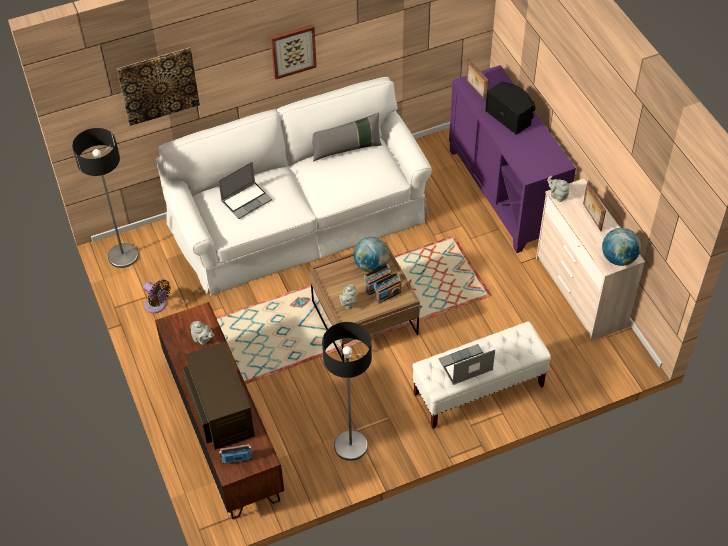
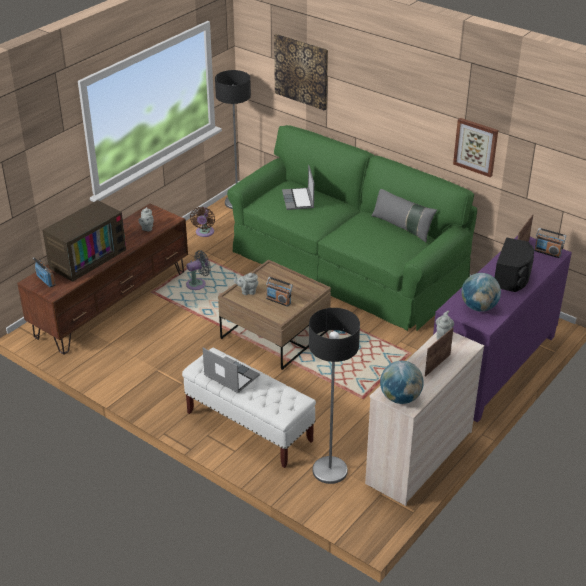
camera: 60 degrees right, 15 degrees down
(243, 345) = (198, 284): none -> grey fan
(246, 200) = (298, 200): laptop -> laptop turned 60 degrees clockwise
(293, 50) = (405, 110): picture -> picture (476, 146)
(300, 221) = (345, 266): white sofa -> green sofa
(351, 446) = (139, 373): floor lamp -> floor lamp (329, 471)
(371, 266) = (298, 290): globe -> globe (479, 307)
(387, 295) = (274, 308): radio -> radio (547, 252)

